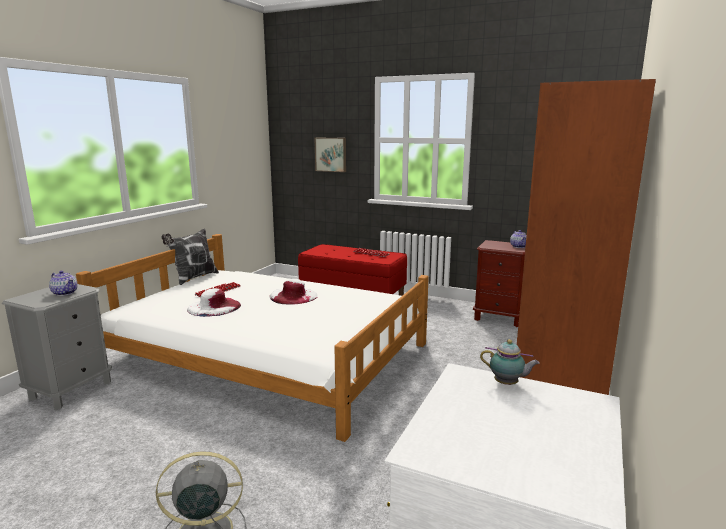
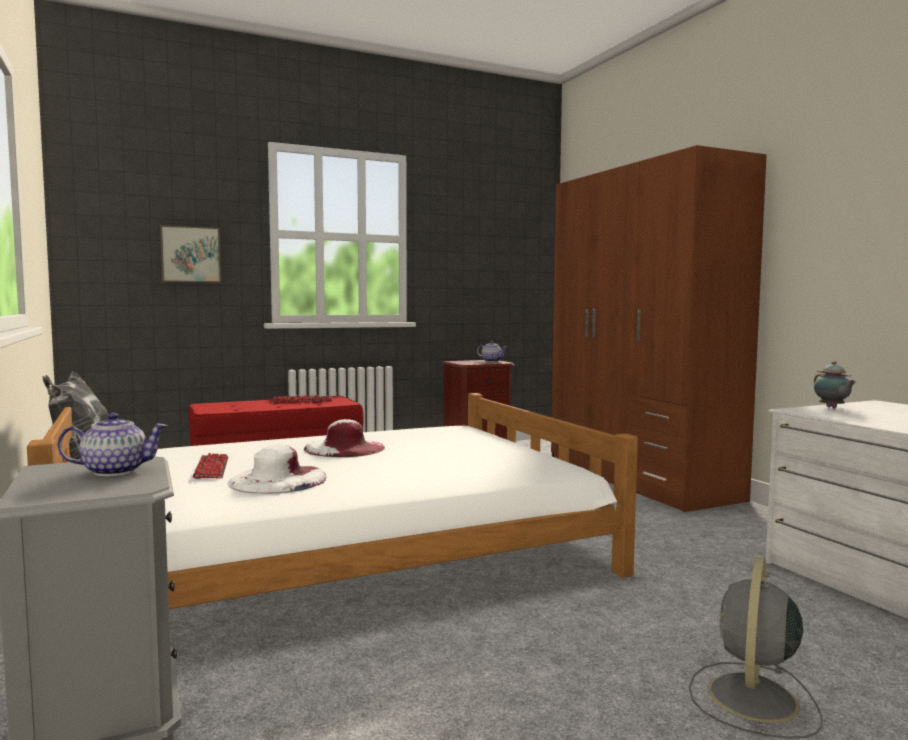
camera: 50 degrees left, 10 degrees down
(507, 384) = (832, 407): teapot -> teapot turned 105 degrees clockwise

